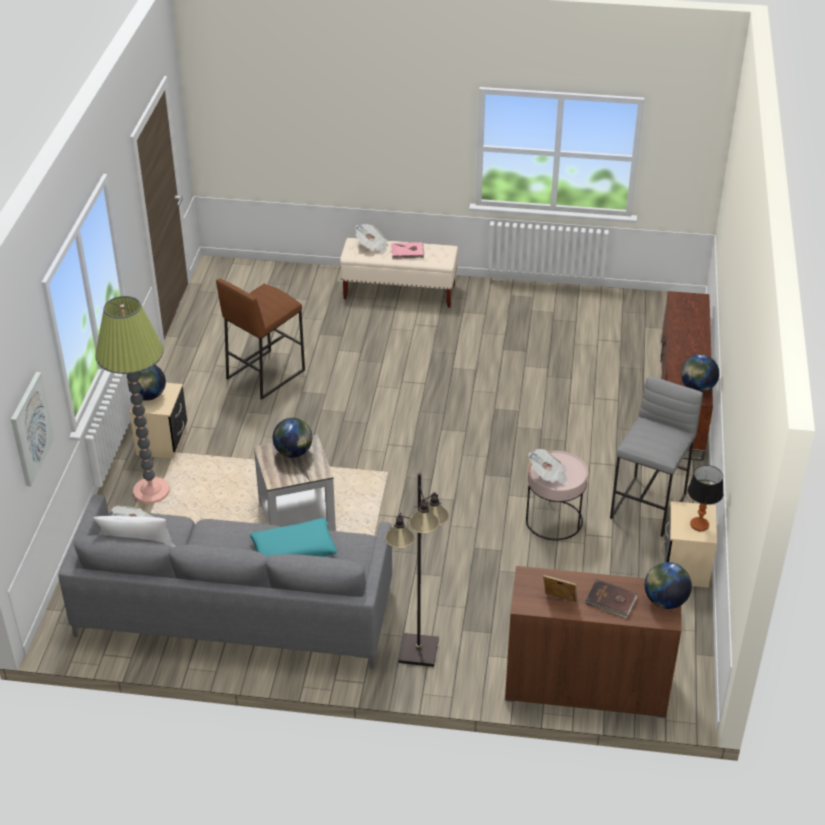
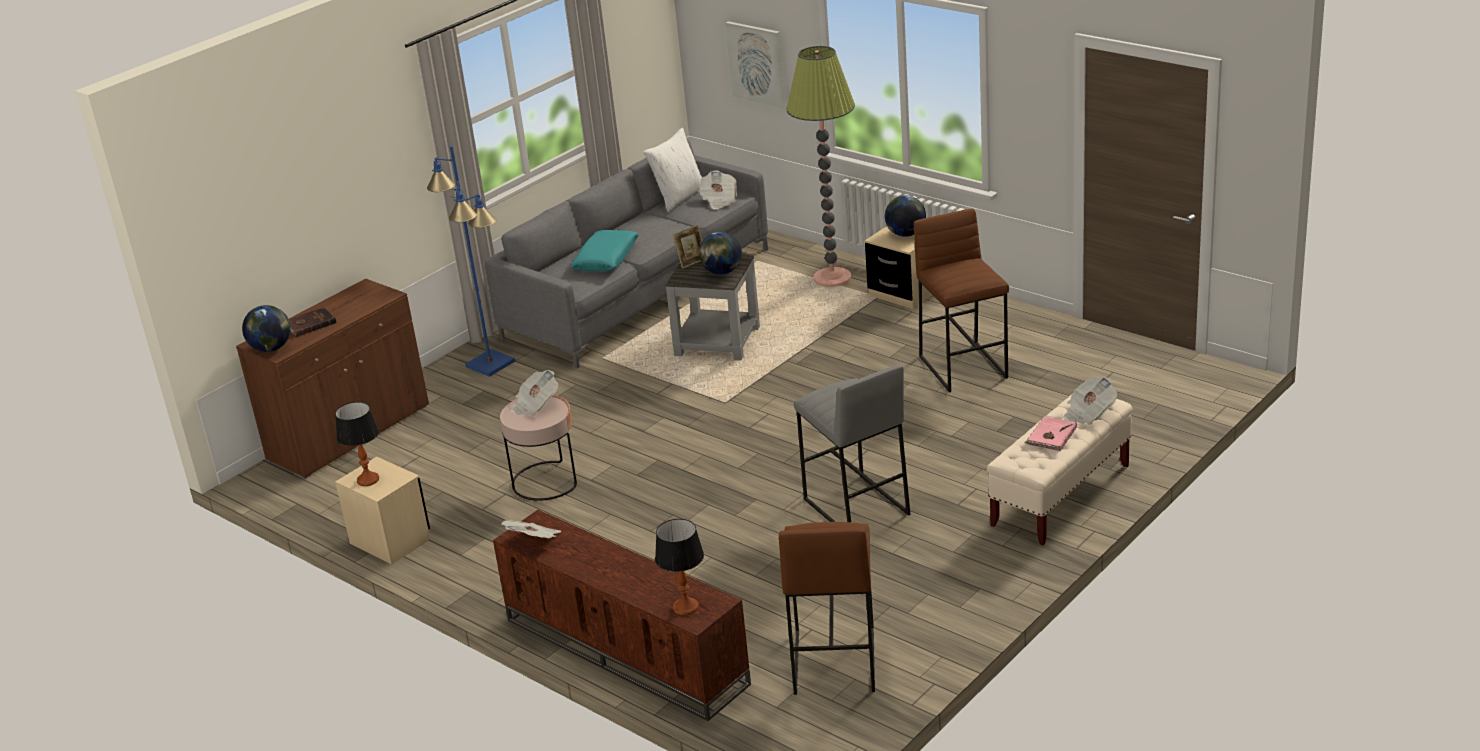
camera: 125 degrees right, 10 degrees down
(418, 651) = (490, 364): black floor lamp -> blue floor lamp
(559, 601) = (344, 301): picture frame -> picture frame (691, 262)
(616, 323) = (833, 661): none -> brown stool
(649, 506) = (491, 550): grey stool -> grey stool (855, 507)
(693, 306) = (686, 607): none -> table lamp
(697, 388) = (534, 541): globe -> newspaper

